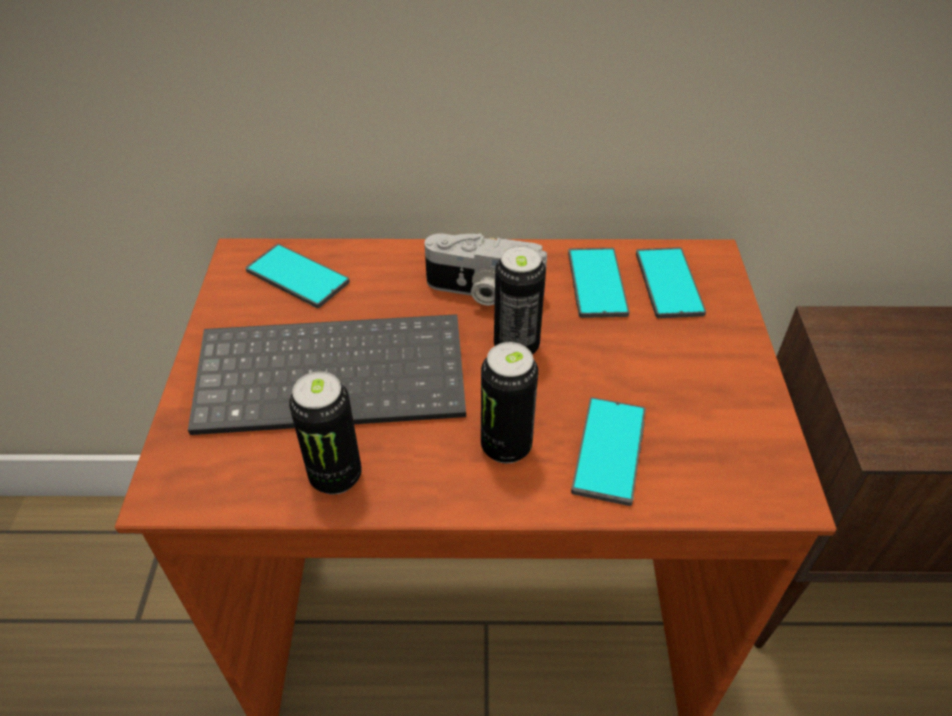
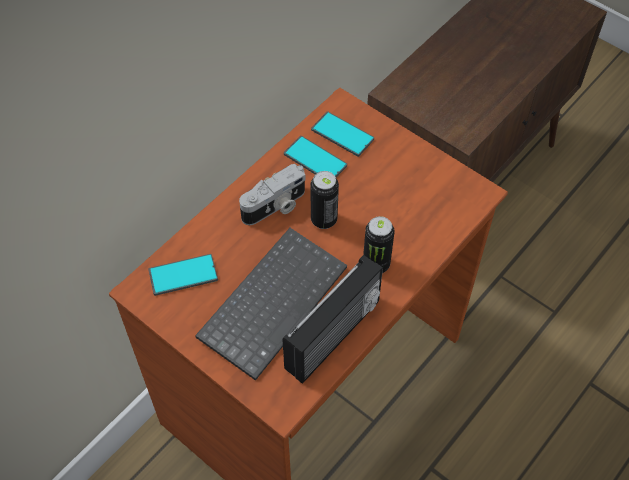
camera: 50 degrees left, 10 degrees up
(335, 476) = (334, 336): can -> radio
(609, 450) = (411, 231): phone -> none

